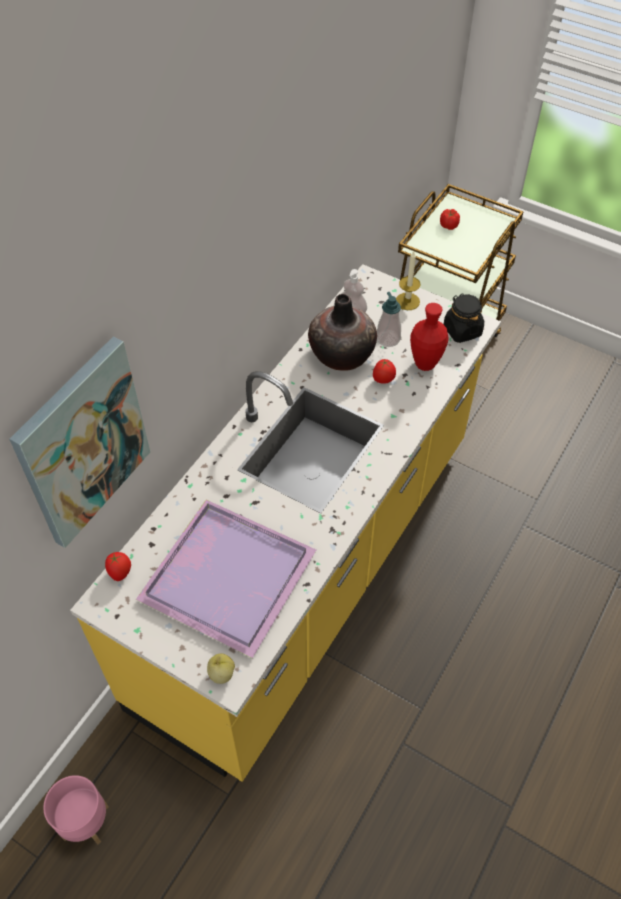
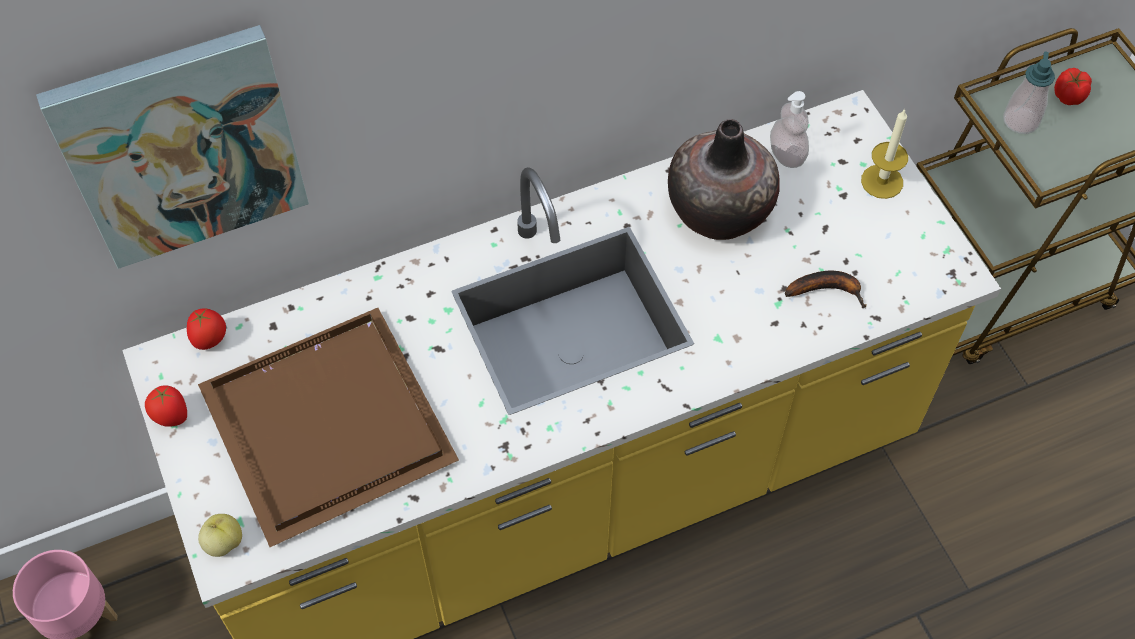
camera: 35 degrees right, 5 degrees up
(227, 574) = (330, 421): purple tray -> brown tray
(383, 380) = (747, 279): tomato -> tomato (171, 417)
(388, 339) = (805, 223): soap dispenser -> soap dispenser (1020, 121)
(425, 364) = (828, 289): red vase -> banana
(462, 330) = (927, 270): black jar -> none

